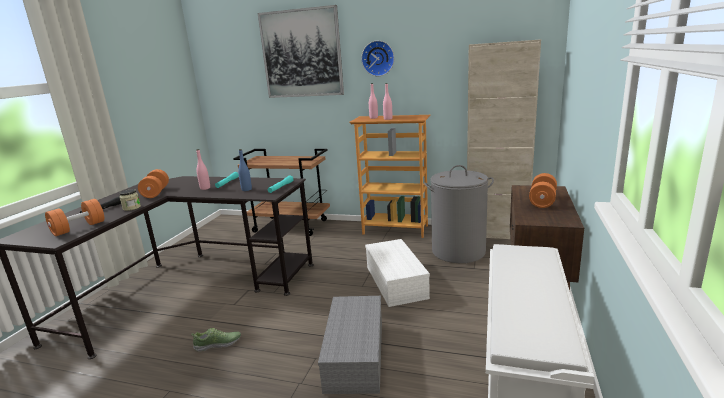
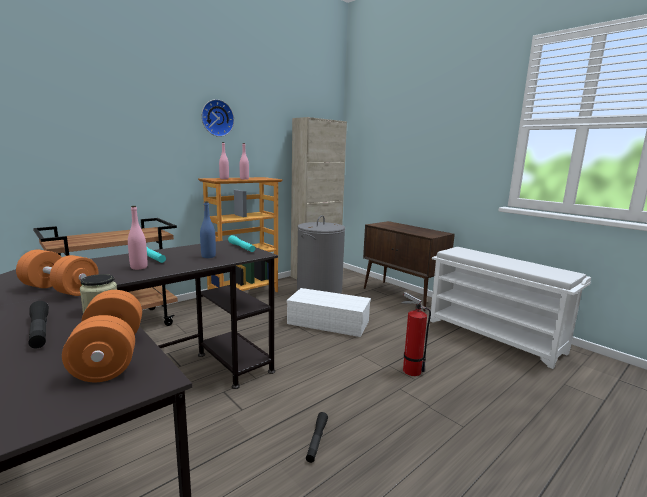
camera: 60 degrees left, 5 degrees down
(218, 344) = (316, 440): shoe -> black flashlight
(301, 53) = (122, 97): picture -> none
(354, 353) = (409, 370): grey storage box -> fire extinguisher
(542, 201) = (404, 228): orange dumbbell -> none

